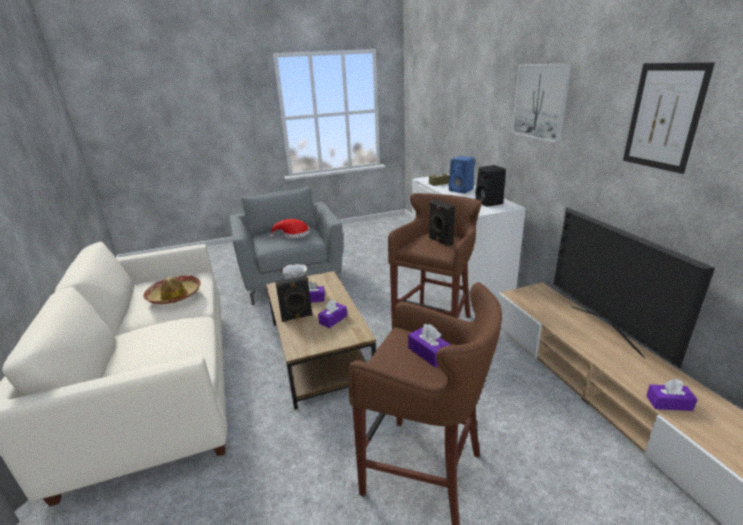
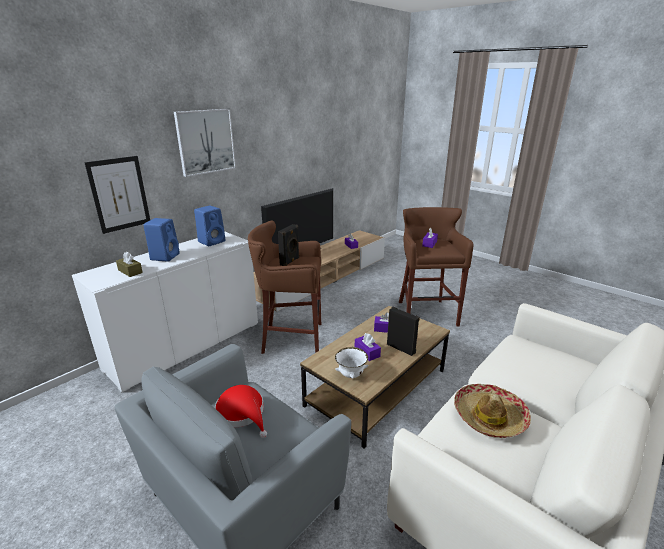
camera: 120 degrees left, 0 degrees up
(489, 203) = (212, 241): black speaker -> blue speaker
(664, 117) = (290, 133): picture -> picture (119, 194)

